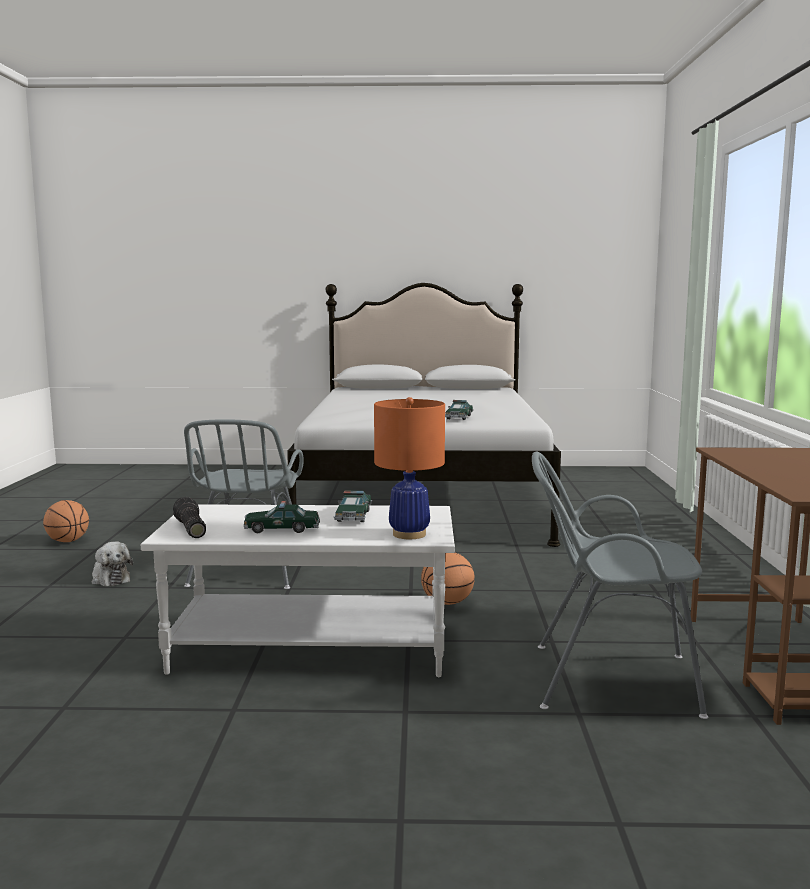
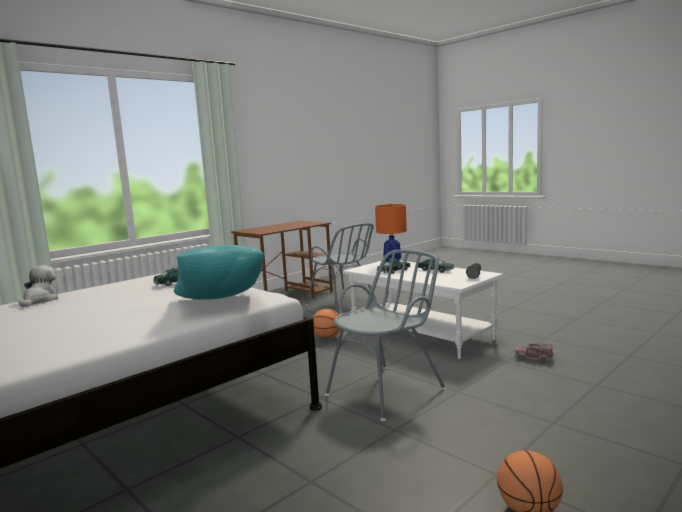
camera: 135 degrees left, 0 degrees up
(80, 653) = (534, 358): none -> toy truck
(109, 579) = (498, 415): plush toy -> plush toy (40, 300)
(342, 413) = (221, 301): none -> turquoise pillow

